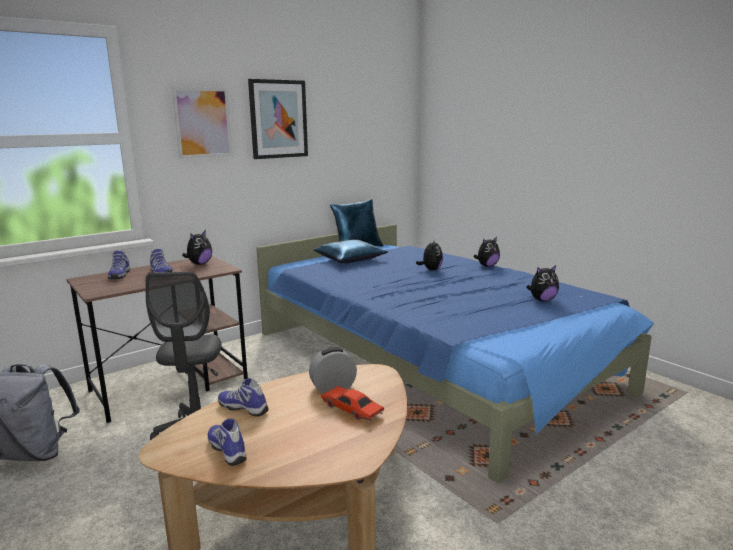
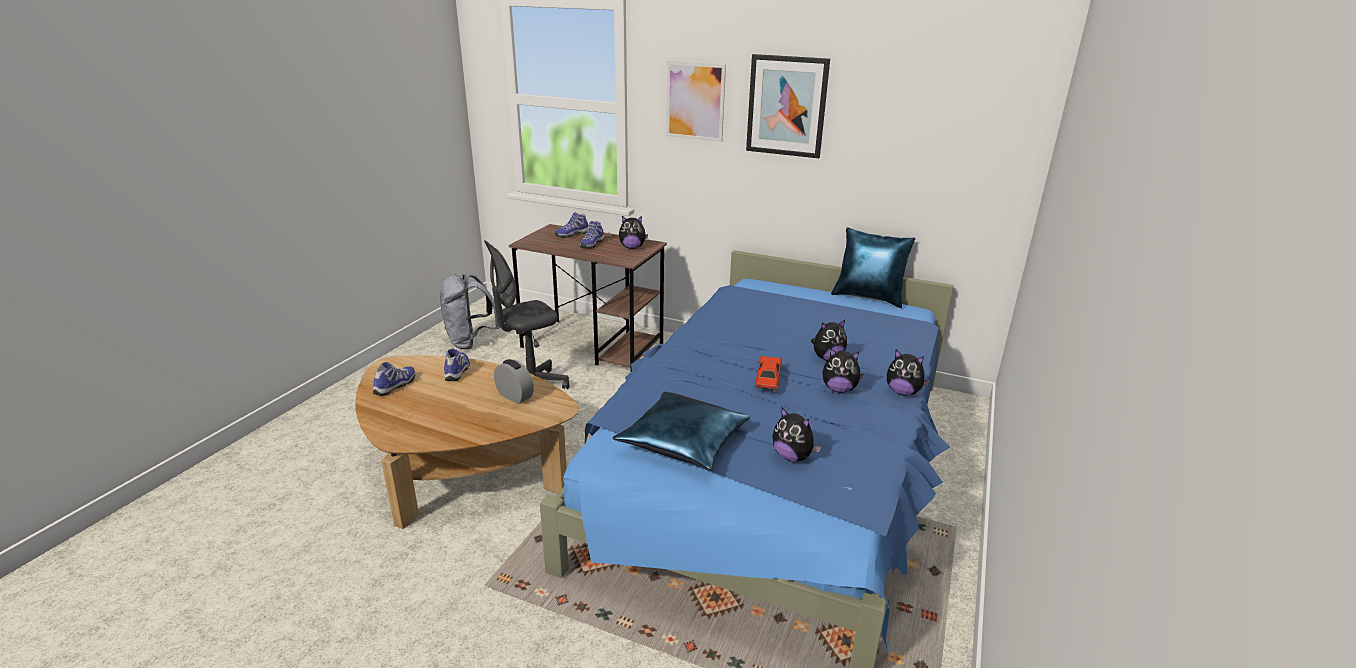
camera: 60 degrees right, 10 degrees up
(350, 259) = (808, 304): blue pillow -> blue pillow (684, 441)
(352, 409) = (478, 416): red toy car -> red toy car (768, 379)
(474, 274) = (839, 389): none -> plush toy

